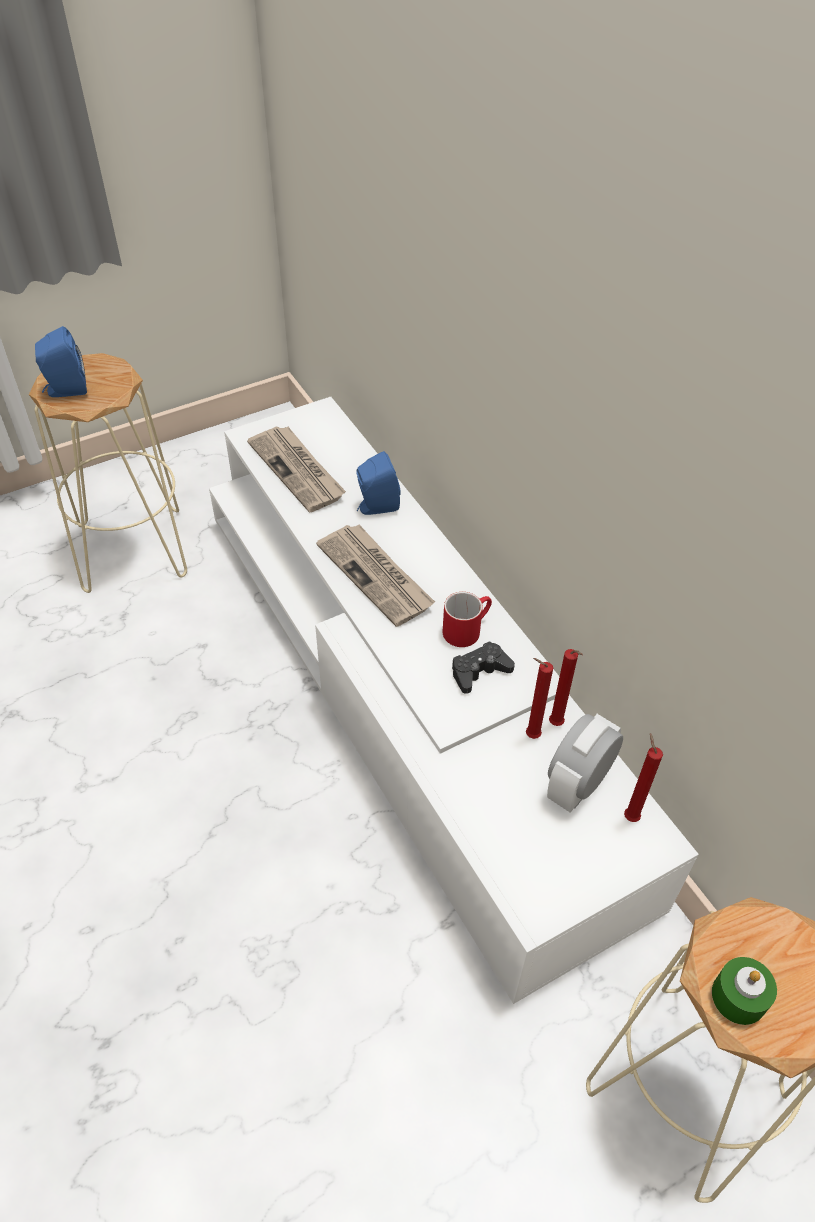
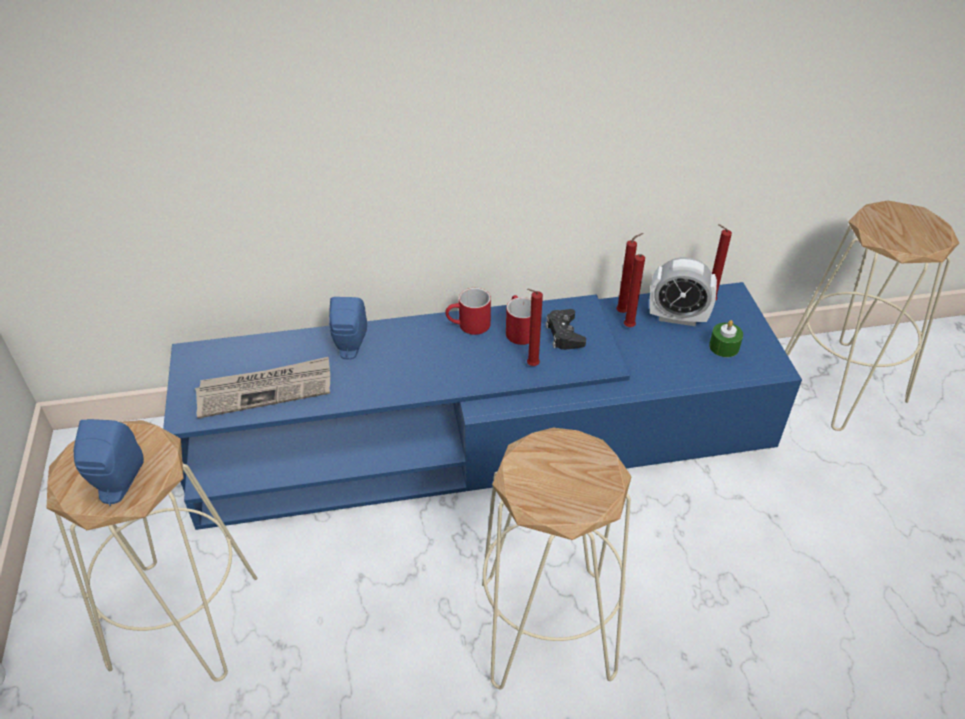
camera: 70 degrees left, 5 degrees down
(184, 807) = (548, 628): none -> beige stool
(376, 576) = (435, 367): newspaper -> none
(406, 688) = (482, 435): white tv stand -> blue tv stand
(414, 653) = (531, 366): none -> red candle
(451, 585) = (468, 326): none -> red mug
(578, 785) = (677, 317): alarm clock -> alarm clock turned 45 degrees counterclockwise
(739, 997) = (916, 241): green candle -> green candle (724, 347)

